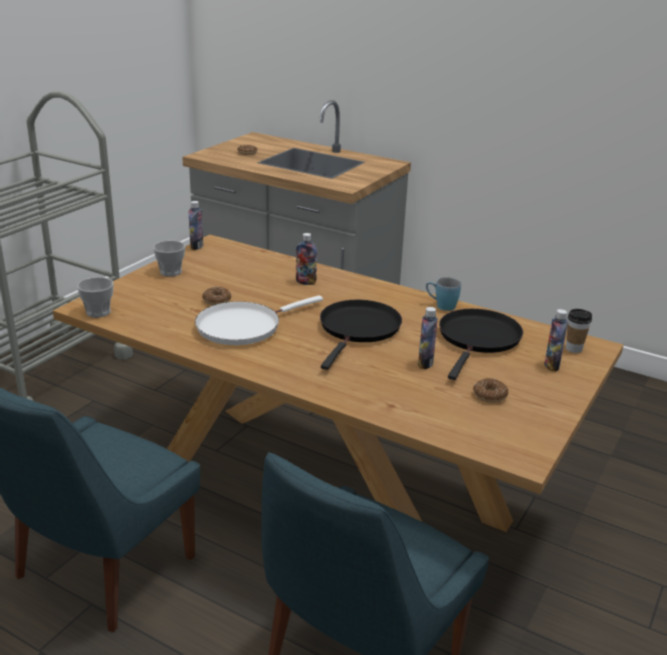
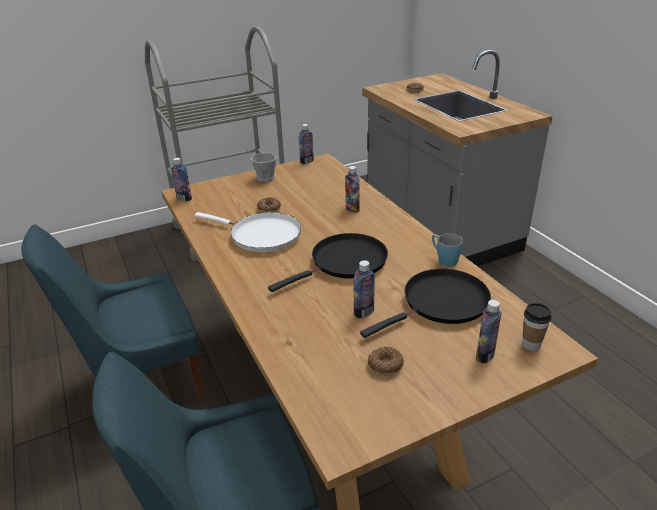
camera: 35 degrees right, 5 degrees up
(98, 312) = (184, 198): cup -> bottle
(243, 327) = (261, 235): white frying pan -> white frying pan turned 150 degrees counterclockwise

